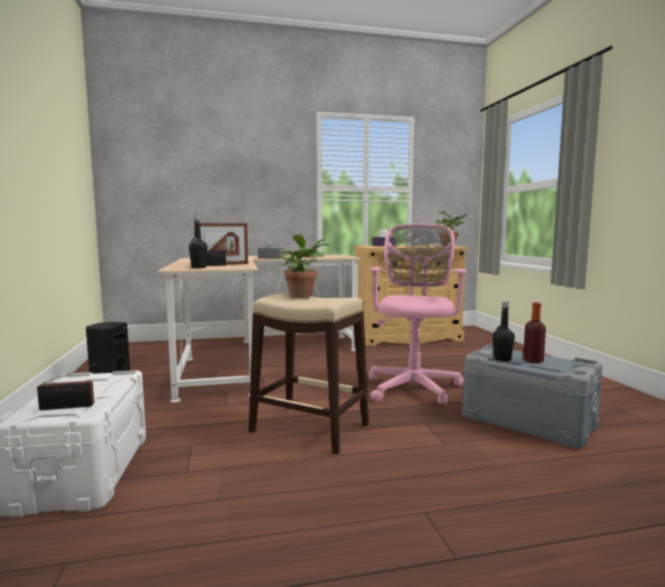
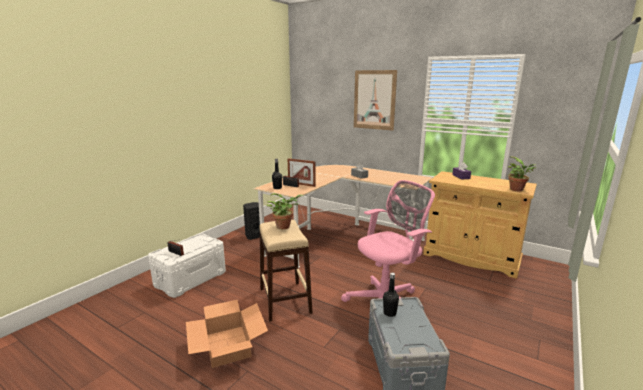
camera: 45 degrees right, 10 degrees up
(249, 164) = (374, 100): none -> picture
(340, 506) = (228, 346): none -> cardboard box
(533, 361) = (405, 325): bottle -> none

